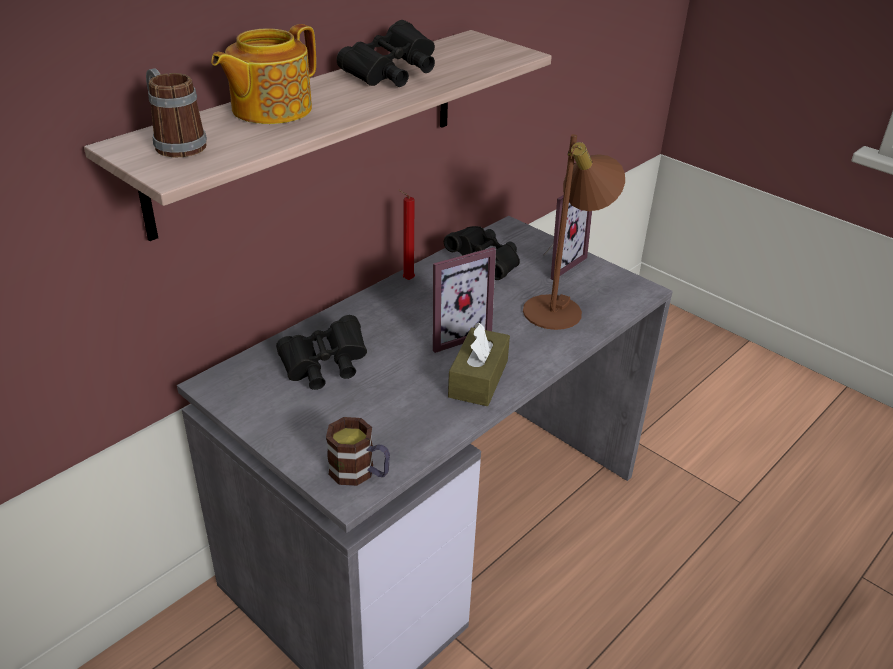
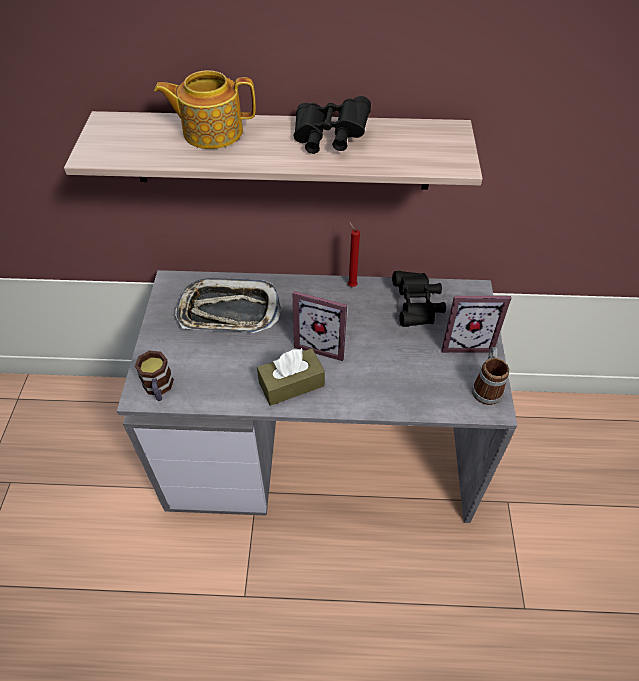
camera: 50 degrees right, 15 degrees up
(175, 144) = (126, 133): mug -> mug (486, 386)
(324, 367) = (228, 312): black binoculars -> tray
(561, 308) = (413, 377): brown table lamp -> none

